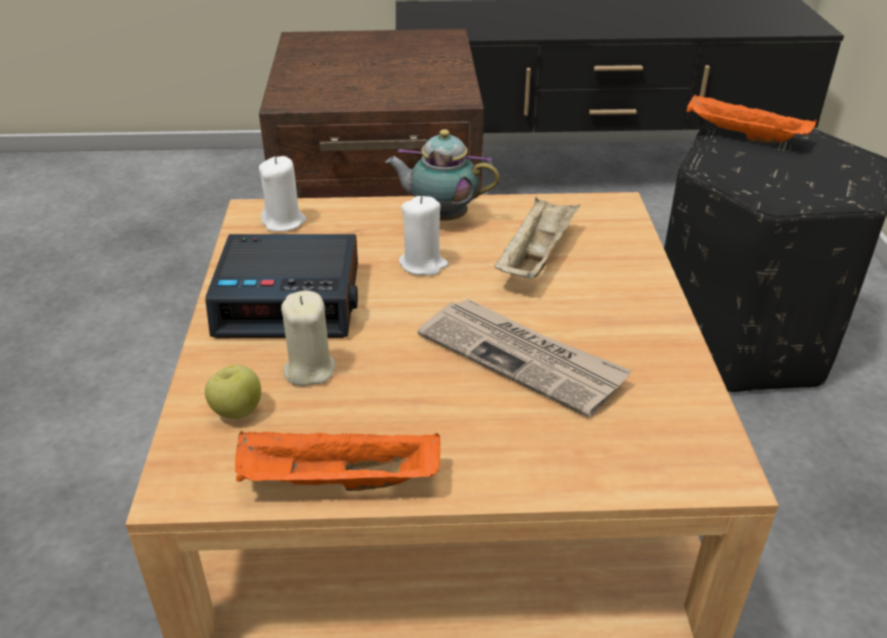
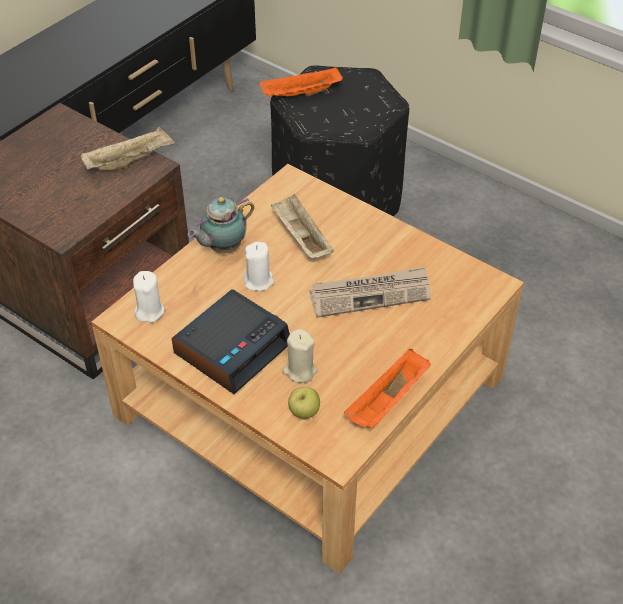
camera: 50 degrees left, 10 degrees up
(443, 85) = (130, 161): none -> beige tray

